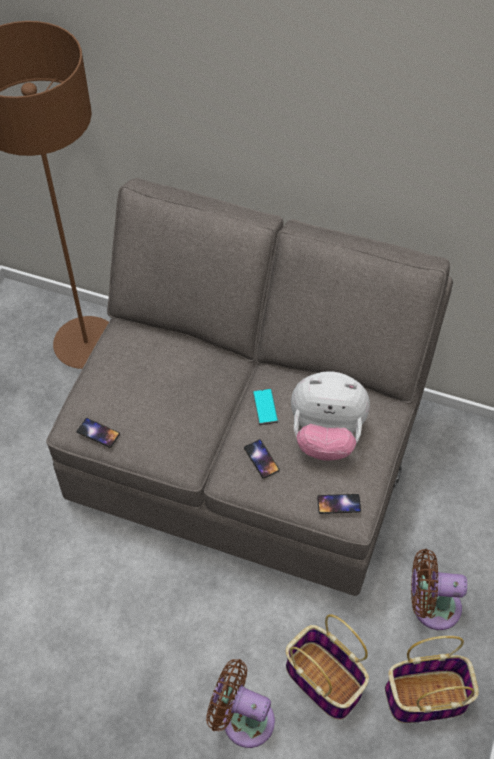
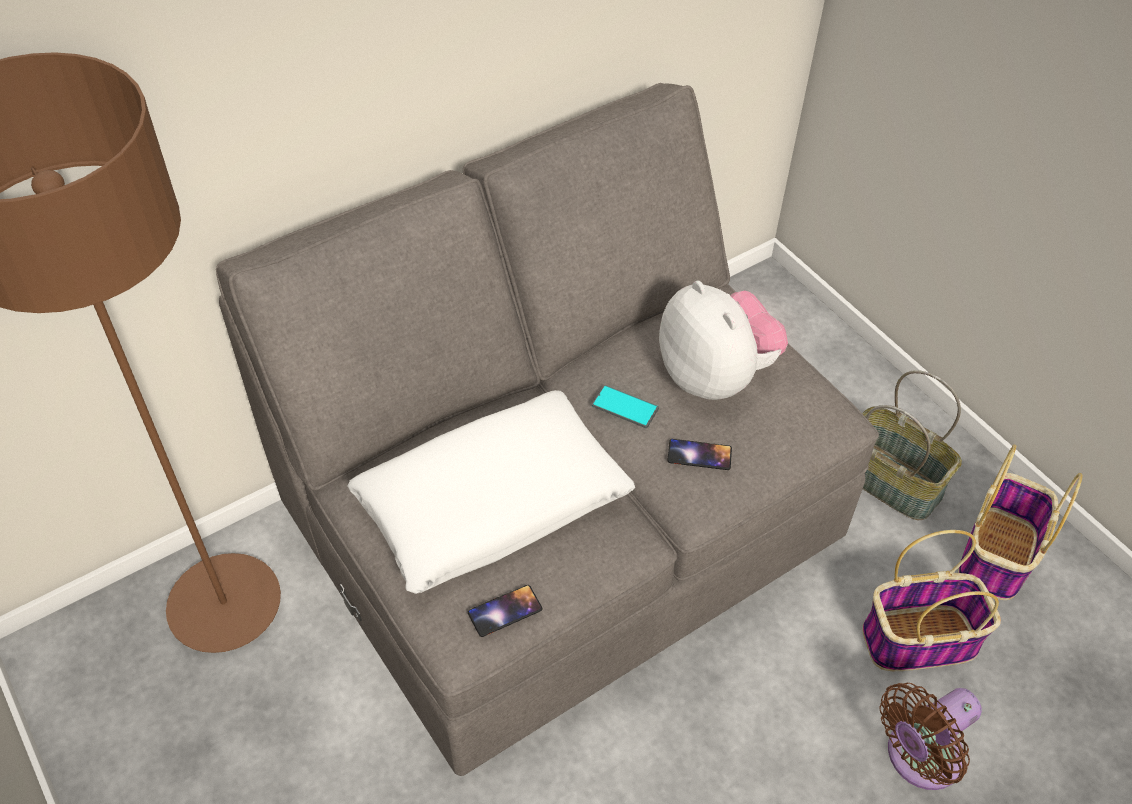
camera: 55 degrees left, 5 degrees down
(155, 389) = (492, 504): none -> white pillow
(326, 436) = (715, 376): plush toy -> plush toy turned 75 degrees counterclockwise
(339, 504) = (819, 420): phone -> none
(431, 606) = (892, 481): brown fan -> basket

